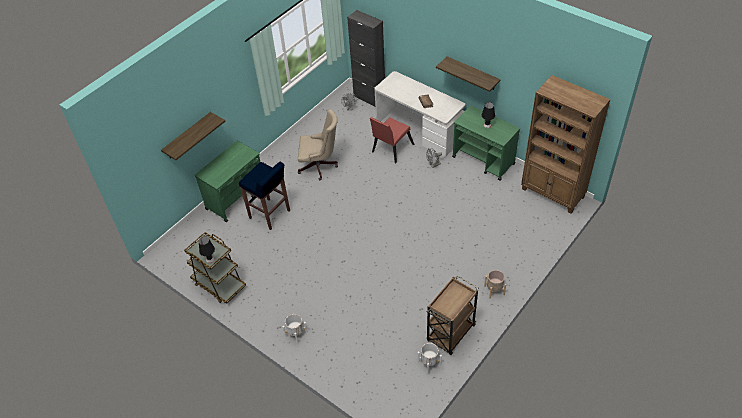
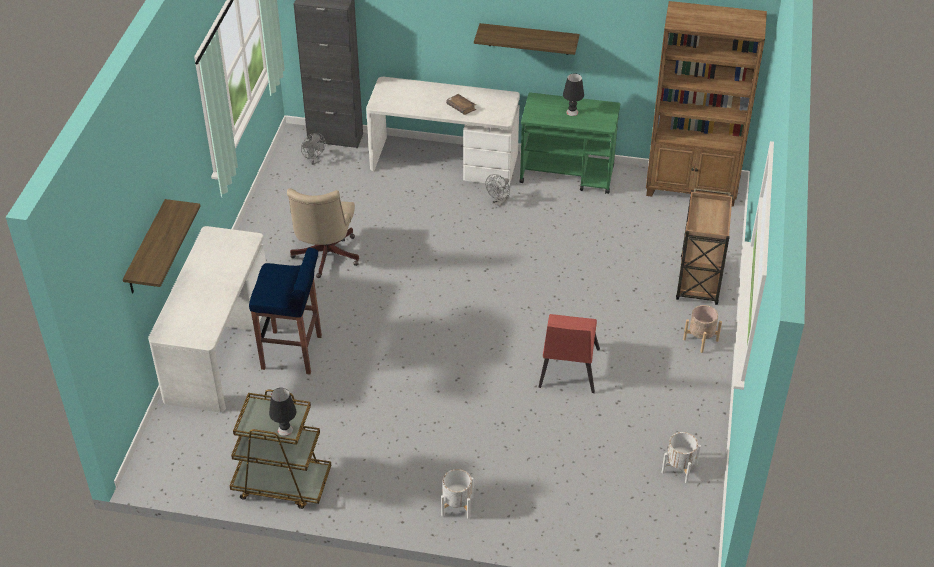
camera: 30 degrees left, 5 degrees down
(236, 198) = (218, 347): green cart -> white desk
(320, 166) = (325, 257): beige office chair -> beige office chair turned 120 degrees clockwise
(390, 149) = (420, 200): red chair -> red chair (567, 371)
(450, 334) = (681, 419): brown cart -> brown cart (698, 282)

